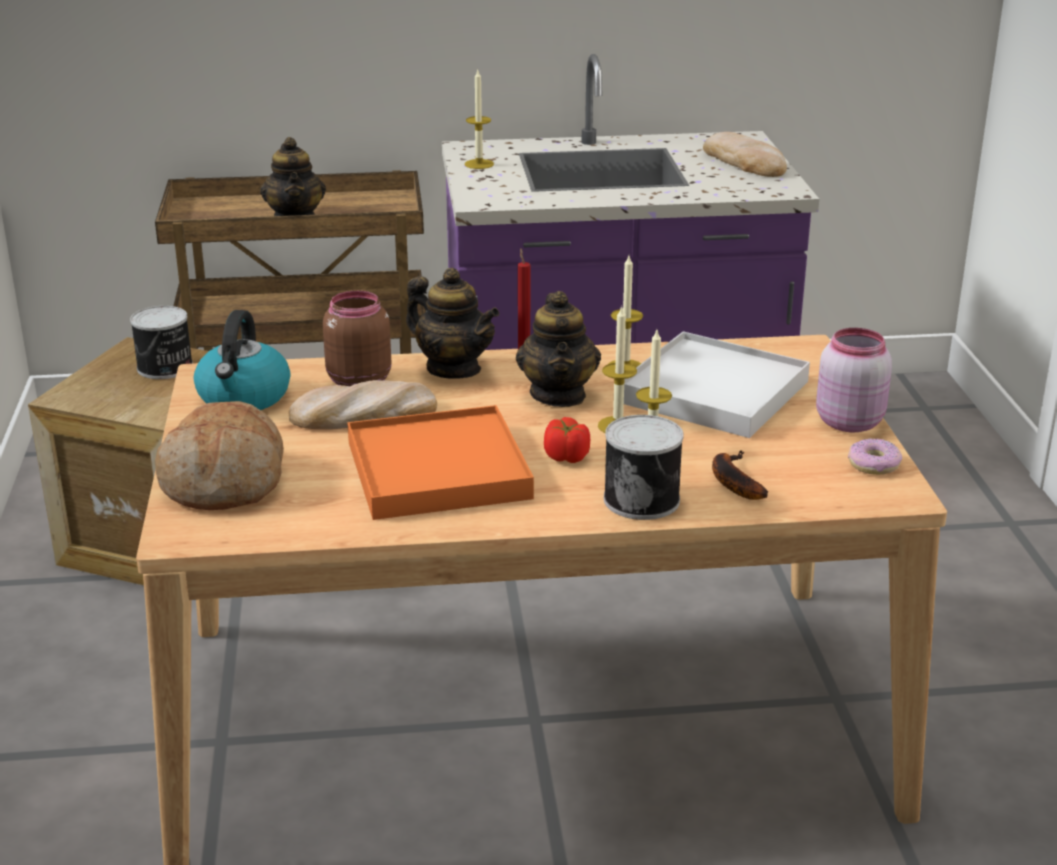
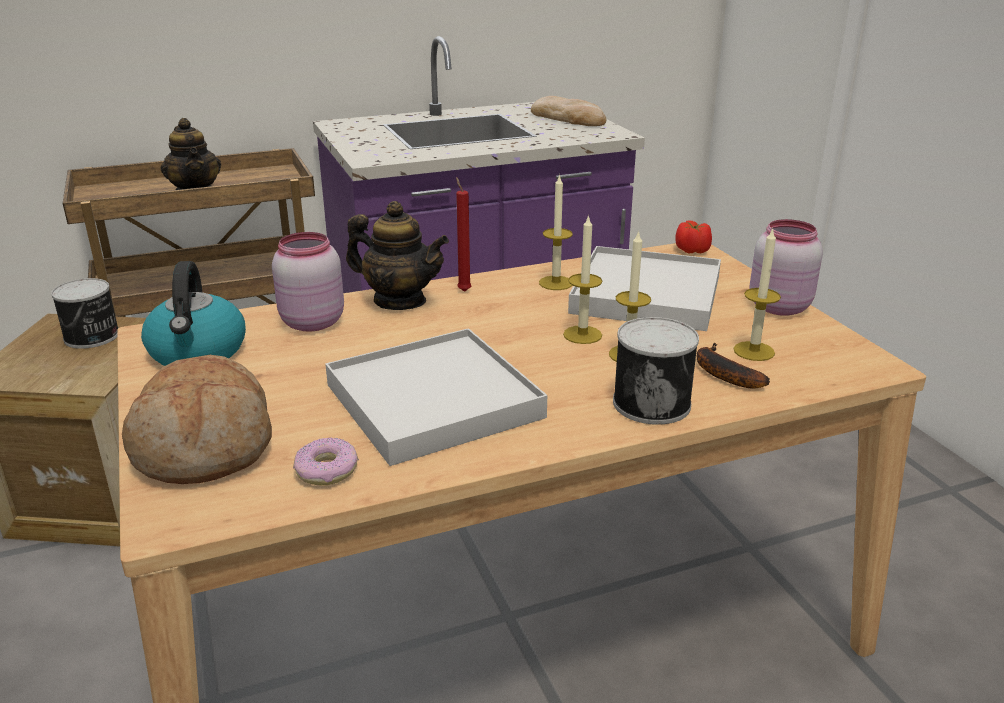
camera: 15 degrees left, 0 degrees up
(357, 380) = (310, 322): brown jar -> pink jar
(363, 415) = (331, 355): bread -> none
(438, 470) = (434, 401): orange tray -> white tray
(479, 164) = (353, 134): candle -> candle (754, 351)
(558, 395) = (511, 313): teapot -> none
(567, 457) = (554, 370): tomato -> tomato (692, 250)
(874, 464) = (830, 341): donut -> donut (327, 470)

